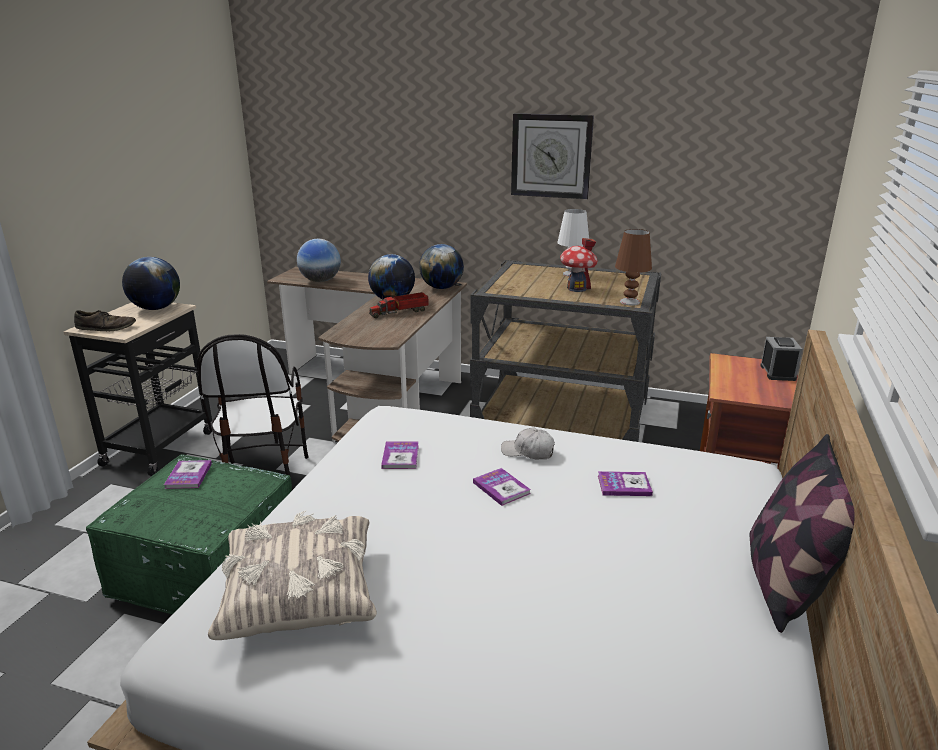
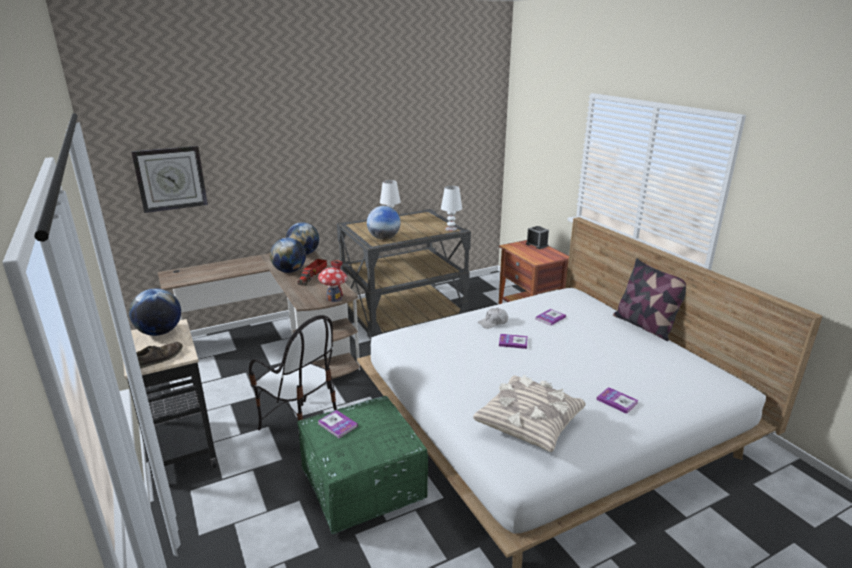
camera: 45 degrees left, 0 degrees up
(320, 281) = (206, 275): globe -> globe (384, 238)
(400, 456) = (446, 352): book -> book (617, 401)
(551, 156) = (358, 148): wall clock -> wall clock (170, 178)
(576, 288) = (411, 229): toy house -> toy house (334, 298)
(629, 302) = (451, 229): brown table lamp -> white table lamp

